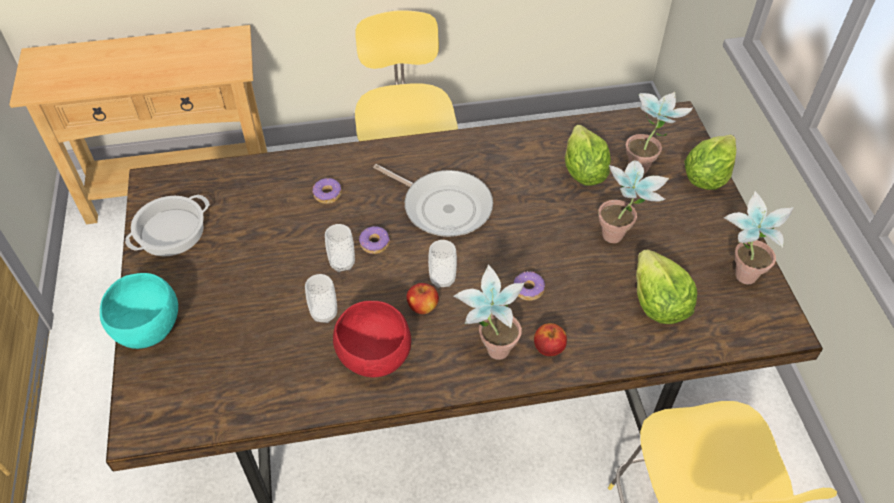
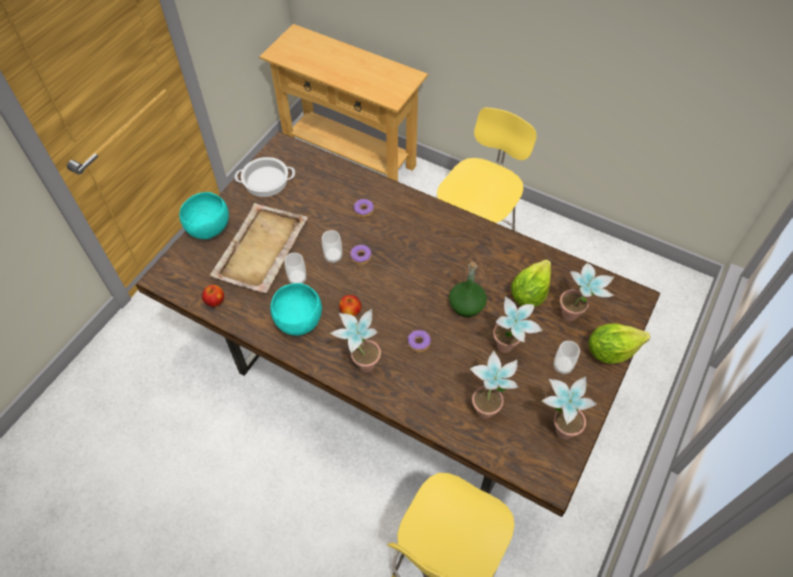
camera: 40 degrees right, 5 degrees up
(243, 311) = (260, 250): none -> beige tray
(374, 357) = (299, 321): red bowl -> turquoise bowl
(442, 279) = (377, 303): cup -> cup (562, 366)
(443, 206) = (421, 260): frying pan -> none
(536, 221) = (467, 305): none -> green bottle
(548, 348) = (395, 385): apple -> apple (215, 301)
(658, 302) = (488, 406): lettuce -> potted plant

